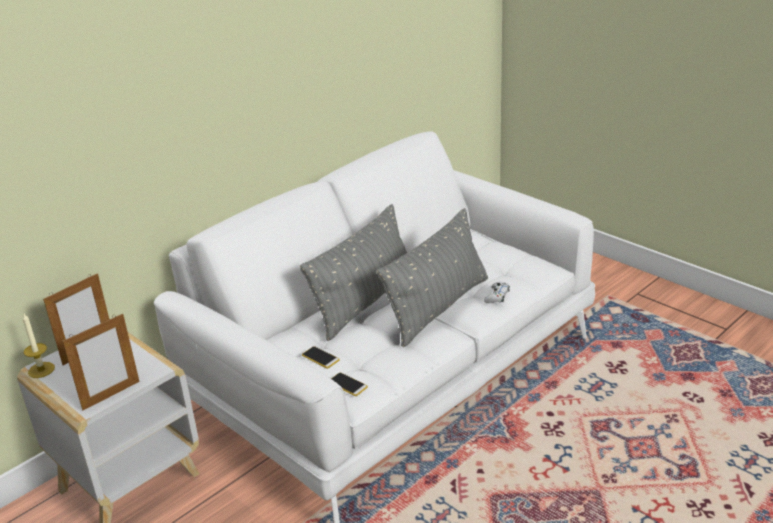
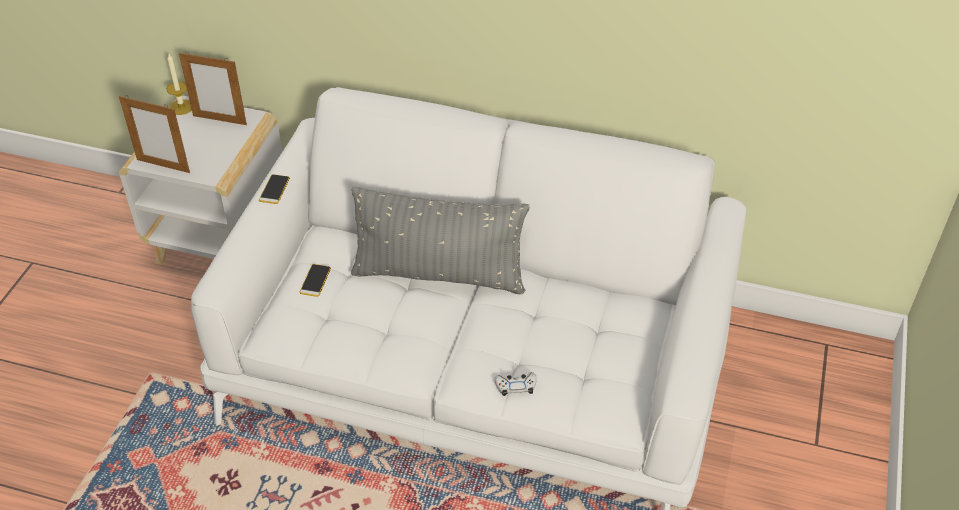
camera: 60 degrees right, 15 degrees up
(347, 384) = (283, 320): phone -> phone (274, 189)
(438, 308) = (464, 340): grey pillow -> none

